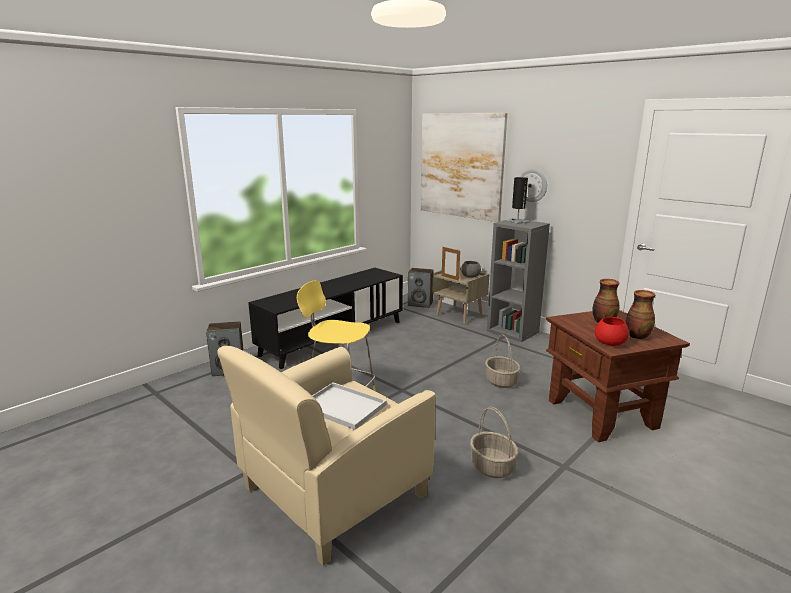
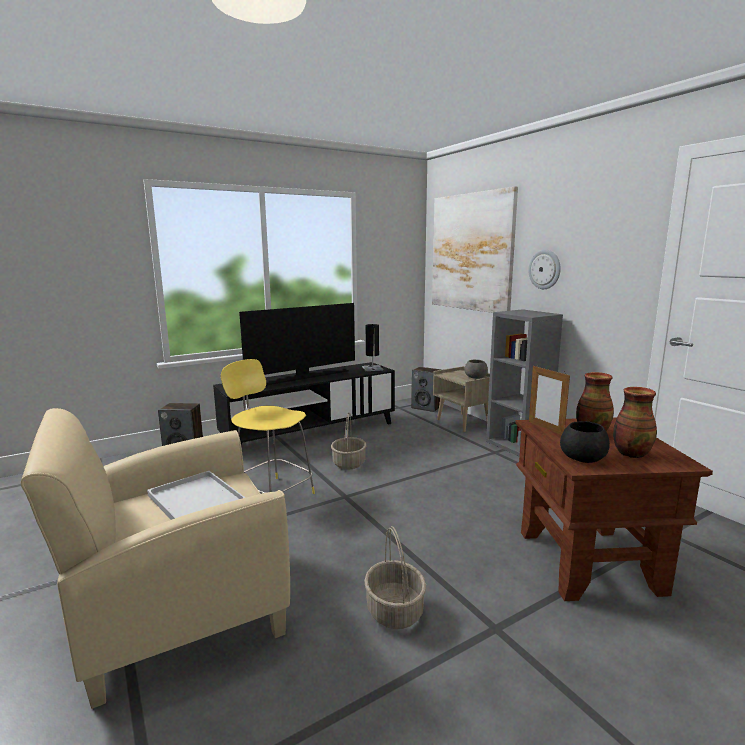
camera: 15 degrees right, 5 degrees down
(326, 288) = (303, 377): none -> television
(450, 278) = (450, 377): picture frame -> picture frame (545, 428)
(500, 381) = (470, 500): basket -> basket (348, 463)
(517, 221) = (523, 312): black table lamp -> black table lamp (372, 368)
(610, 342) = (583, 457): red bowl -> black bowl

